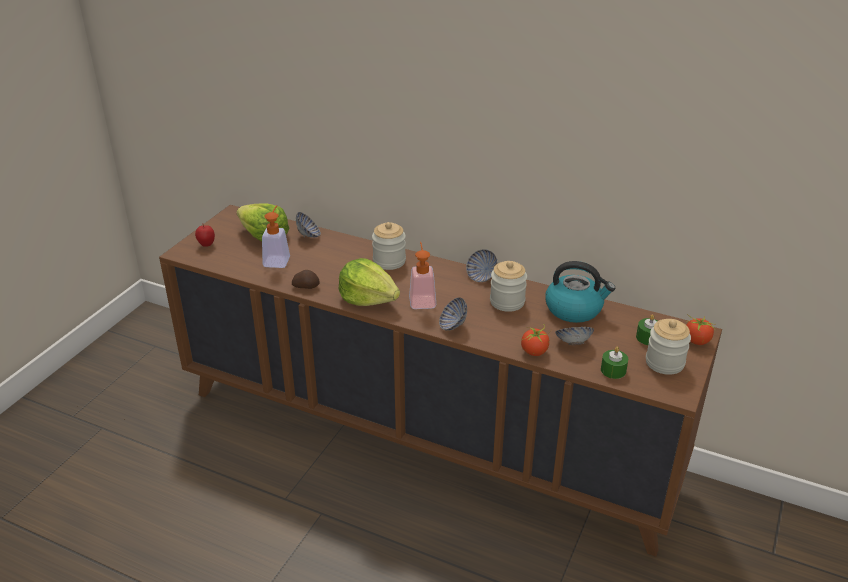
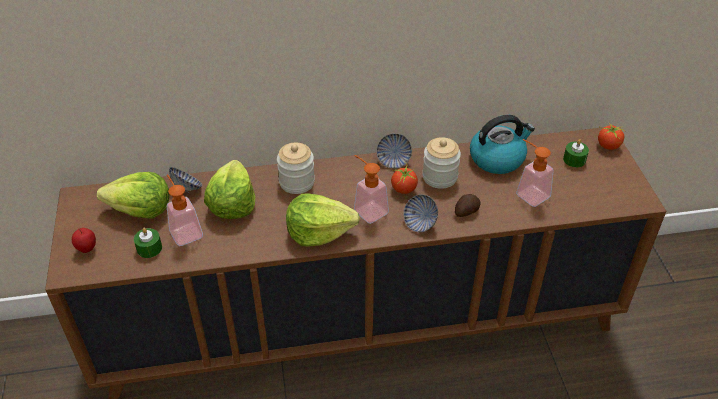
camera: 35 degrees left, 10 degrees up
(306, 286) = (245, 248): potato -> potato (466, 211)
(327, 256) = (232, 204): none -> lettuce
(534, 351) = (508, 216): tomato -> tomato (403, 189)
(573, 343) = (528, 193): bowl -> soap dispenser
(613, 370) = (580, 203): green candle -> green candle (149, 248)
(664, 363) = (607, 177): jar -> none

